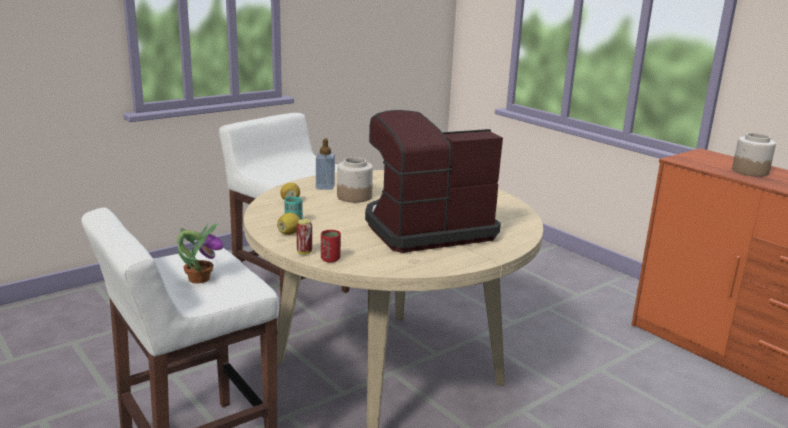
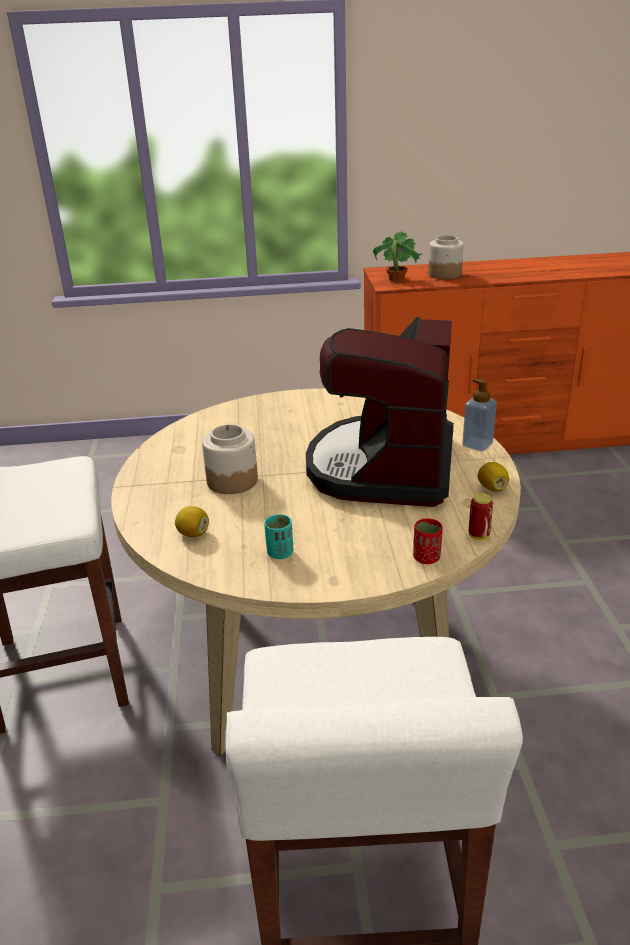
camera: 55 degrees left, 10 degrees up
(199, 278) = (369, 697): potted plant -> potted plant (396, 279)
(289, 233) = (315, 566): lemon -> lemon (492, 488)
(304, 252) = (390, 572): can -> can (478, 536)
(325, 187) = (171, 492): soap dispenser -> soap dispenser (477, 444)

